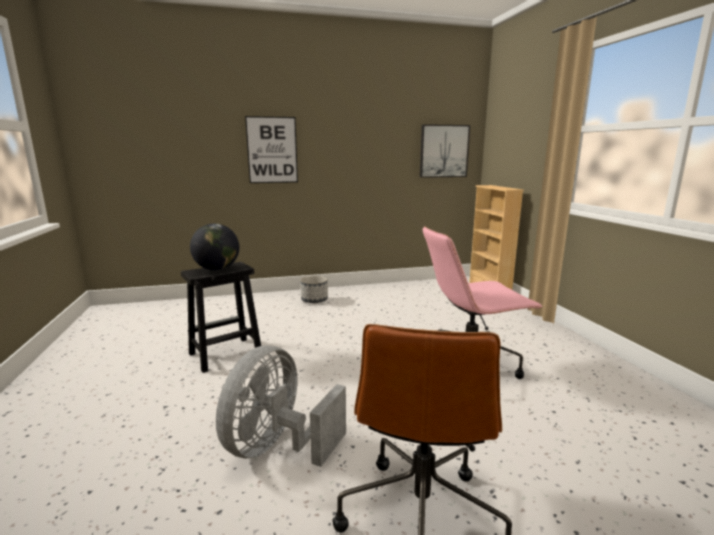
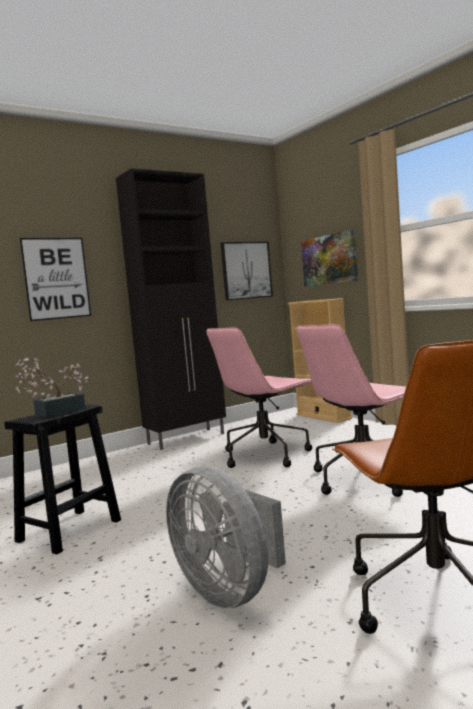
camera: 20 degrees left, 10 degrees down
(217, 269) = (54, 412): globe -> potted plant
(278, 447) = (230, 591): grey fan -> grey fan turned 45 degrees counterclockwise
(314, 300) = (133, 459): planter -> none
(365, 289) = (187, 439): none -> black cabinet
(410, 321) = (266, 455): none -> pink office chair
(519, 149) = (329, 259): none -> picture

